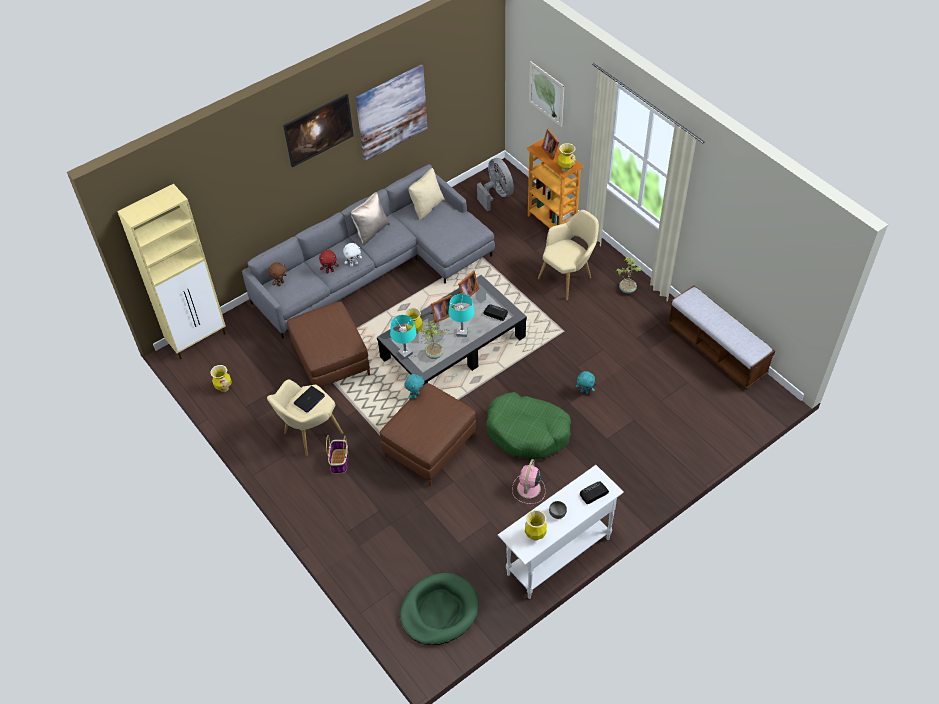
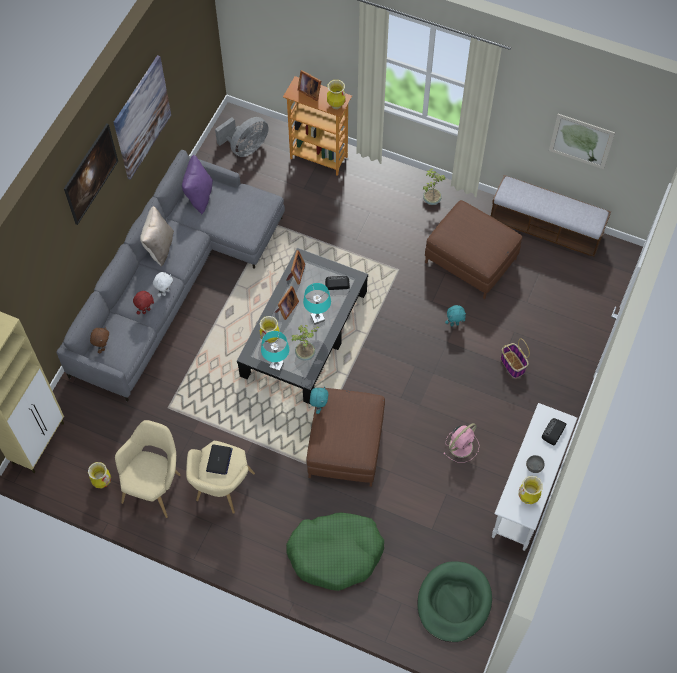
camera: 30 degrees left, 10 degrees up
(331, 360) = (193, 402): brown ottoman -> brown ottoman (471, 260)
(339, 462) = (270, 504): basket -> basket (513, 365)
(426, 206) = (199, 196): beige pillow -> purple pillow
(496, 195) = (245, 148): grey fan -> grey fan turned 105 degrees clockwise
(527, 432) = (427, 389): green dog bed -> green dog bed (335, 553)
(528, 489) = (461, 445): pink fan -> pink fan turned 120 degrees counterclockwise
(546, 94) = (282, 32): picture -> picture (581, 141)
(568, 277) = (369, 210): beige armchair -> beige armchair (155, 485)

